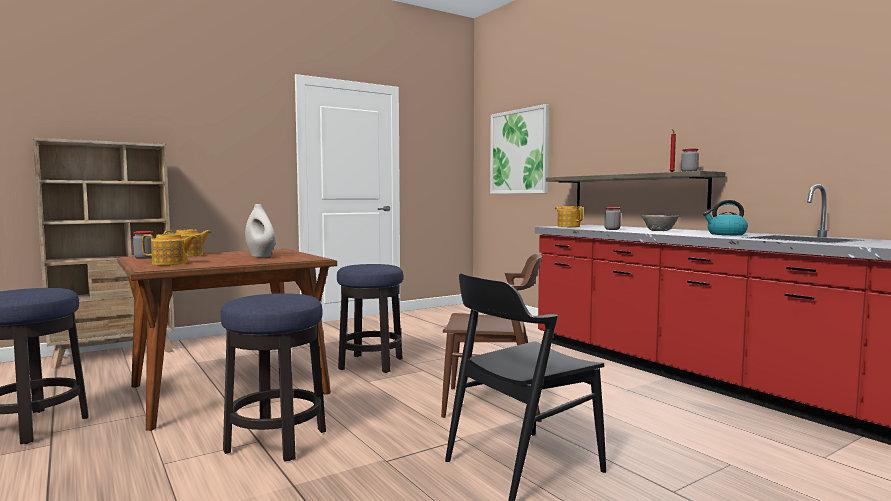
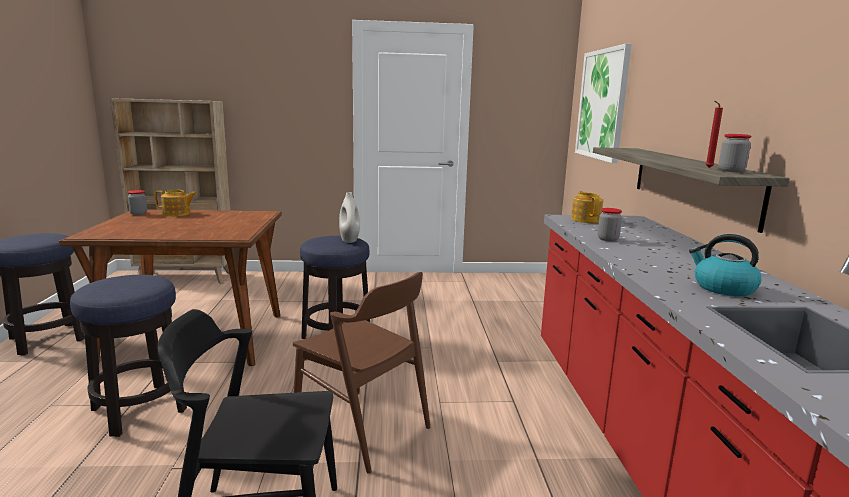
camera: 30 degrees right, 10 degrees up
(170, 263) = (124, 227): teapot -> none
(261, 256) = (216, 224): white vase -> white vase (349, 240)
(659, 231) = (655, 256): grey bowl -> none

